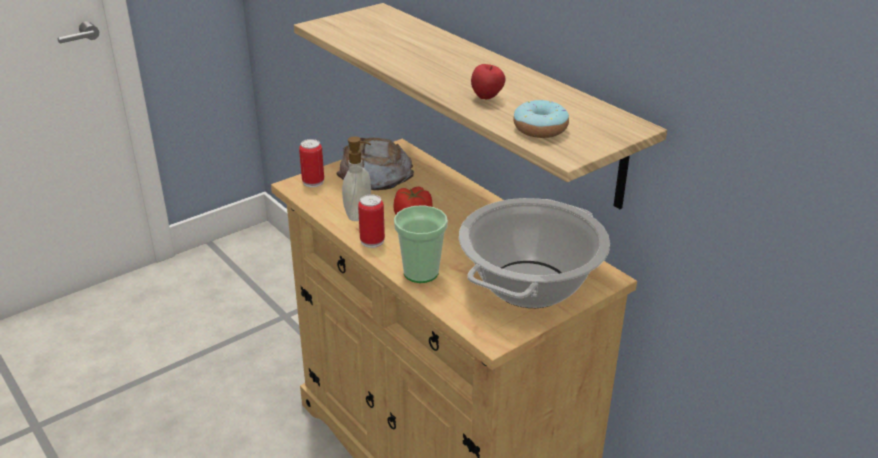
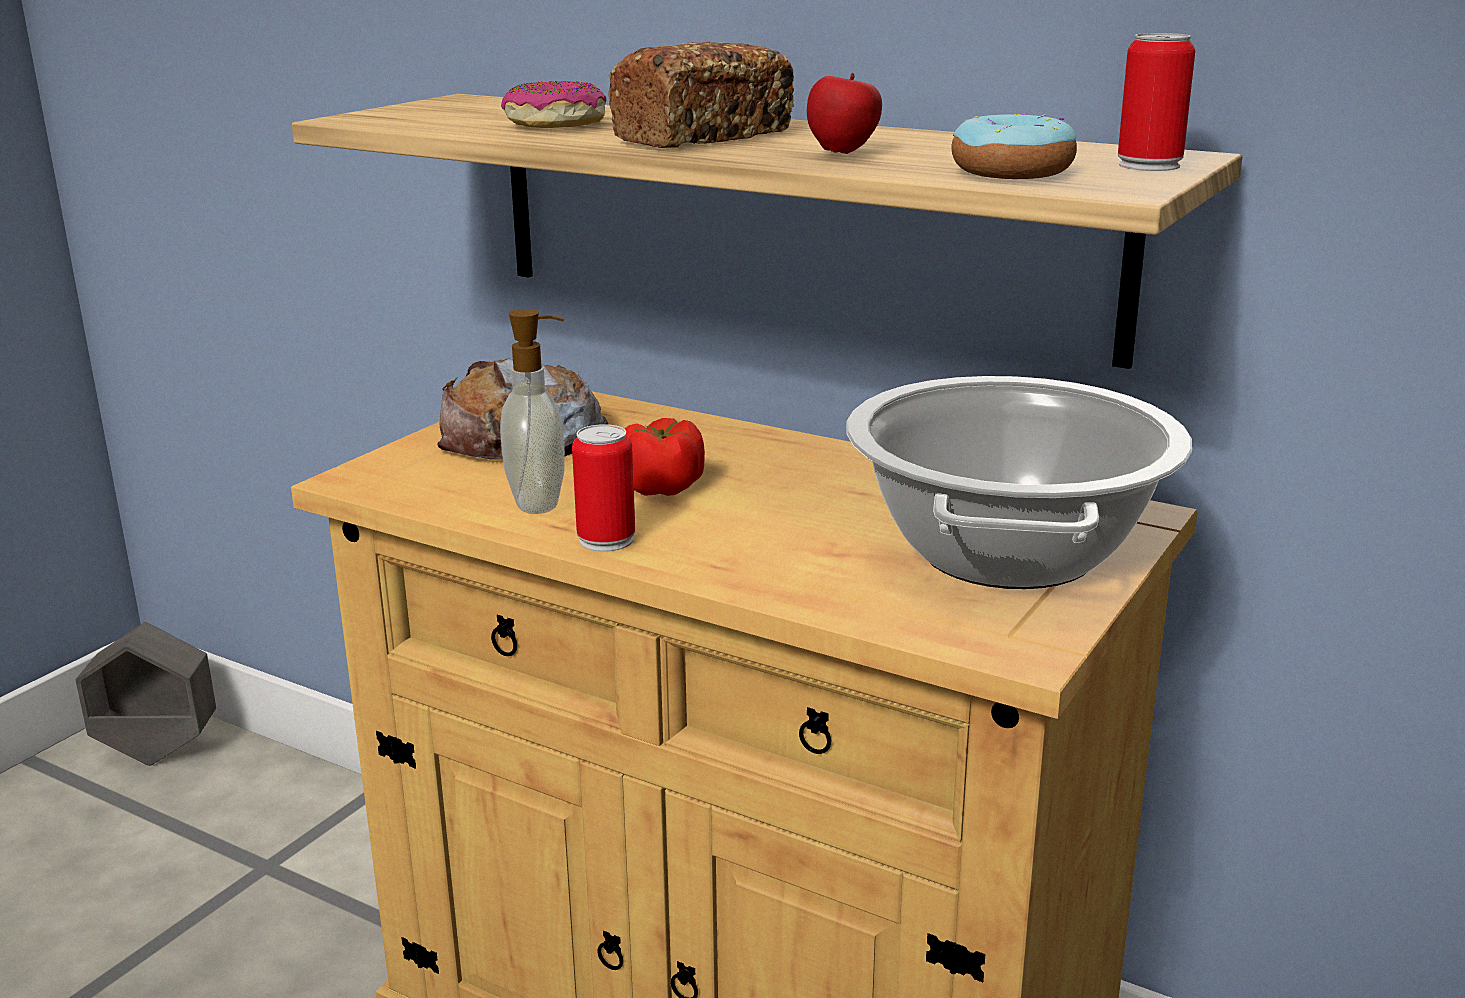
camera: 20 degrees left, 10 degrees down
(260, 251) = (158, 752): none -> grey planter
(313, 182) = (391, 468): can -> can (1149, 165)
(394, 46) = (555, 124): none -> donut
(421, 273) = (761, 573): cup -> none
(445, 70) = (703, 136): none -> bread

